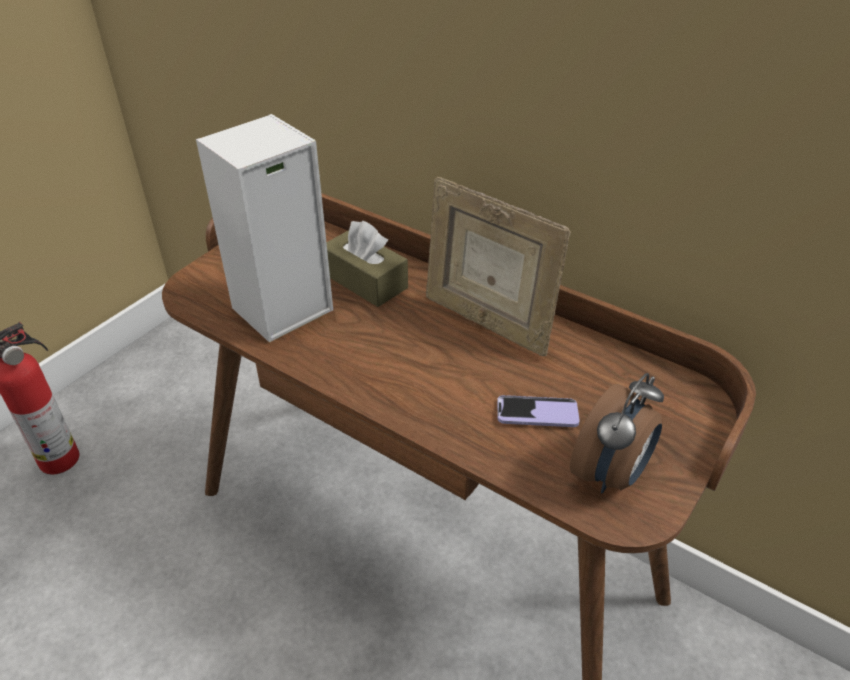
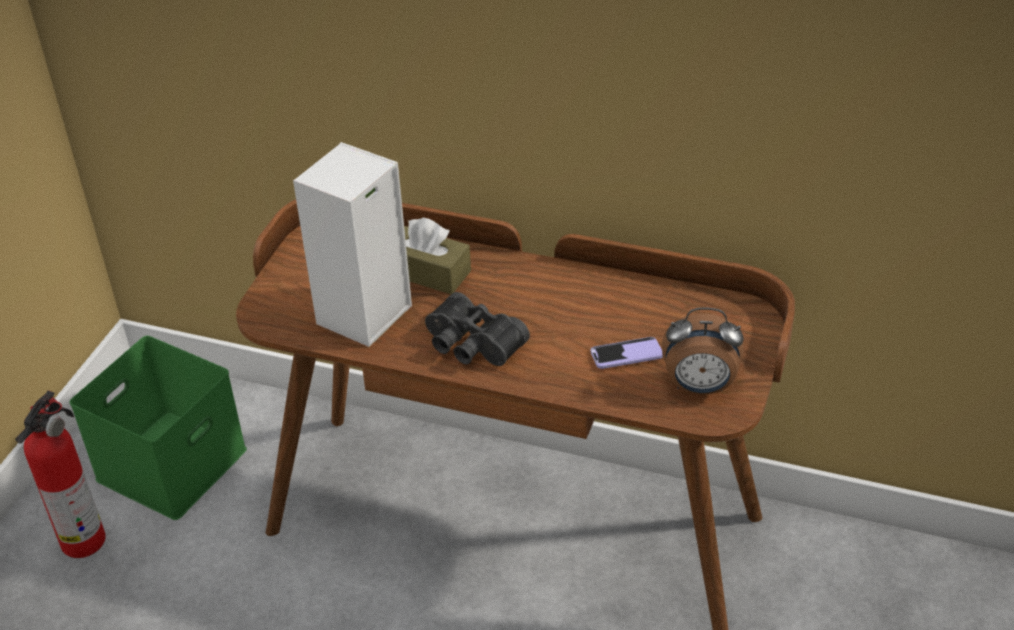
camera: 15 degrees left, 0 degrees up
(161, 407) = (171, 461): none -> green storage box
(372, 364) = (471, 345): none -> black binoculars
(486, 322) = (554, 287): picture frame -> none
(611, 474) = (699, 387): alarm clock -> alarm clock turned 75 degrees clockwise

